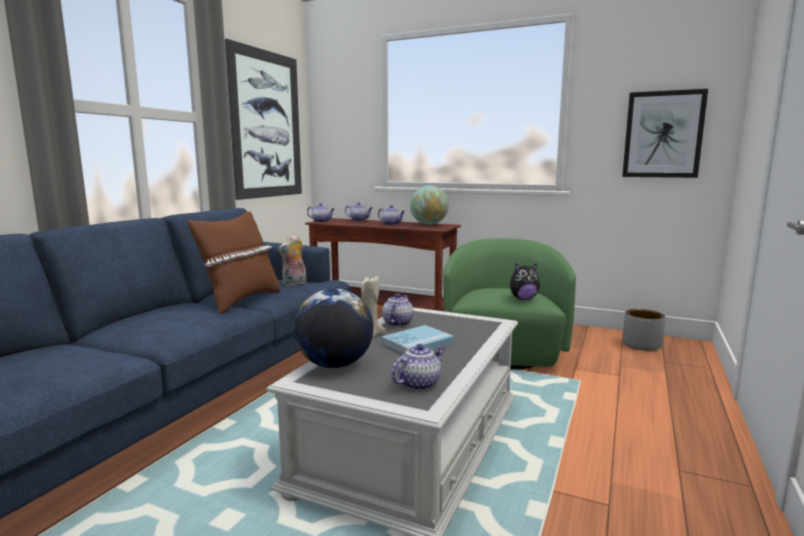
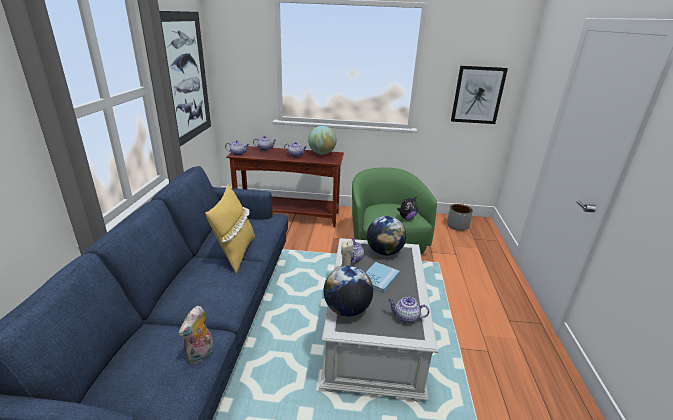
camera: 20 degrees left, 15 degrees up
(240, 301) = (235, 253): brown pillow -> yellow pillow
(294, 284) = (256, 225): plush toy -> plush toy (201, 355)
(419, 383) = (405, 317): teapot -> teapot turned 105 degrees counterclockwise
(453, 322) = (384, 252): none -> globe

